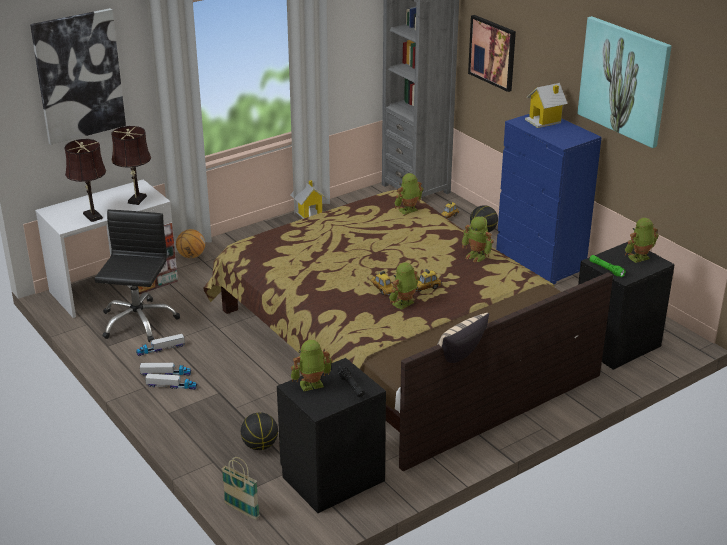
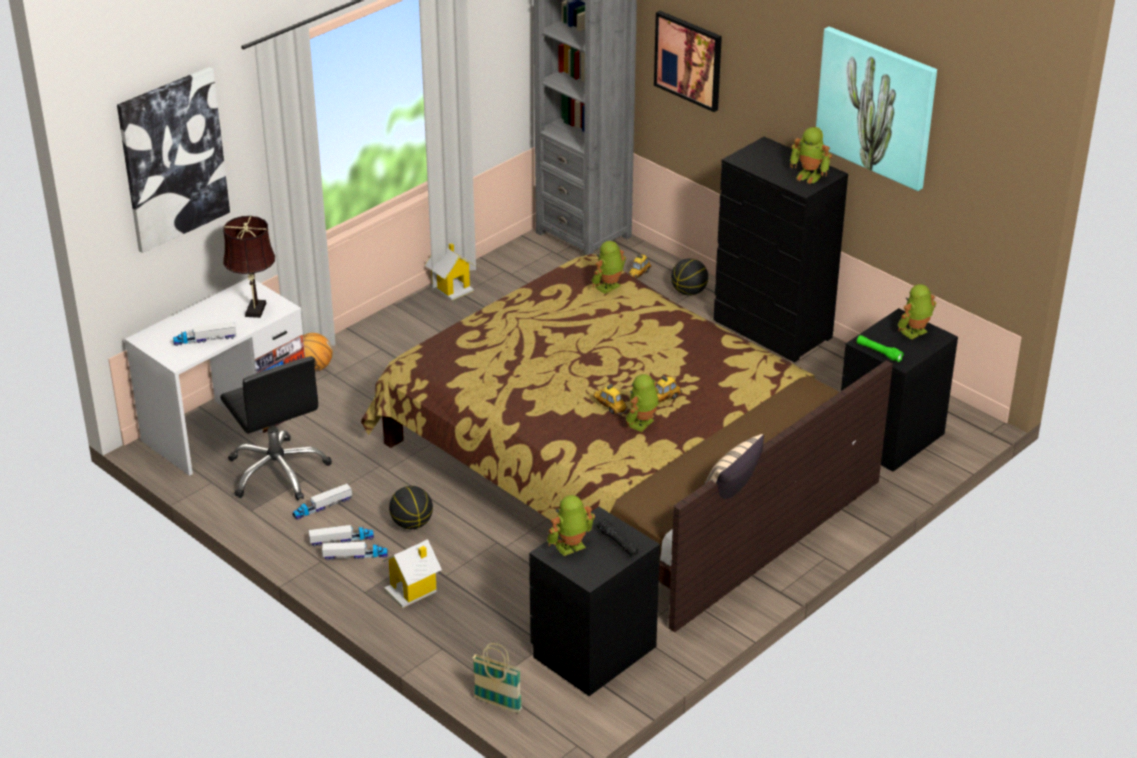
camera: 10 degrees left, 5 degrees up
(92, 215) = (205, 339): brown table lamp -> toy truck
(138, 321) = (278, 471): black office chair -> black office chair turned 150 degrees clockwise
(260, 445) = (492, 621): basketball -> basketball (411, 524)
(477, 256) = (713, 346): toy robot -> toy robot (809, 176)
(540, 262) = (773, 330): blue dresser -> black dresser
(544, 121) = (771, 155): toy house -> toy house (413, 590)

